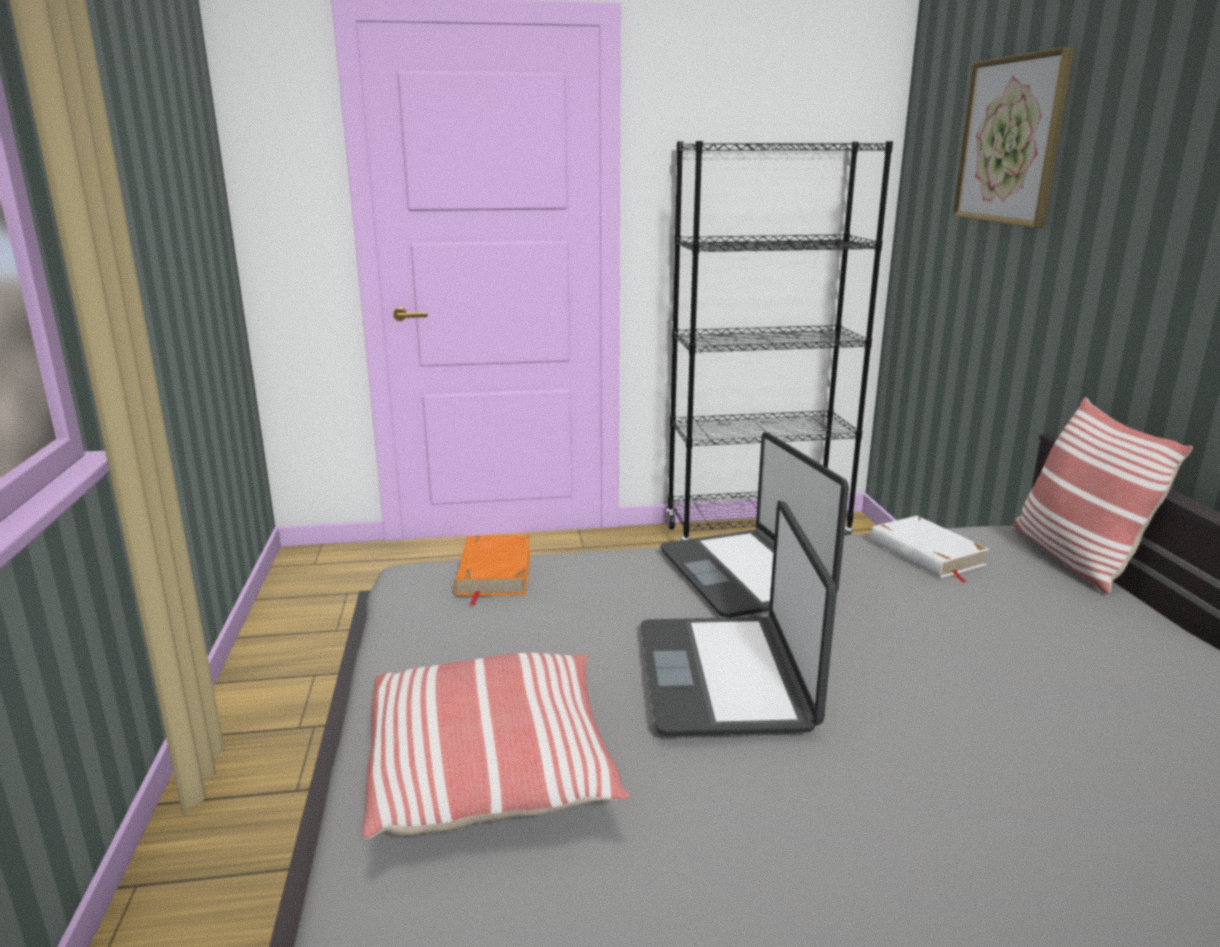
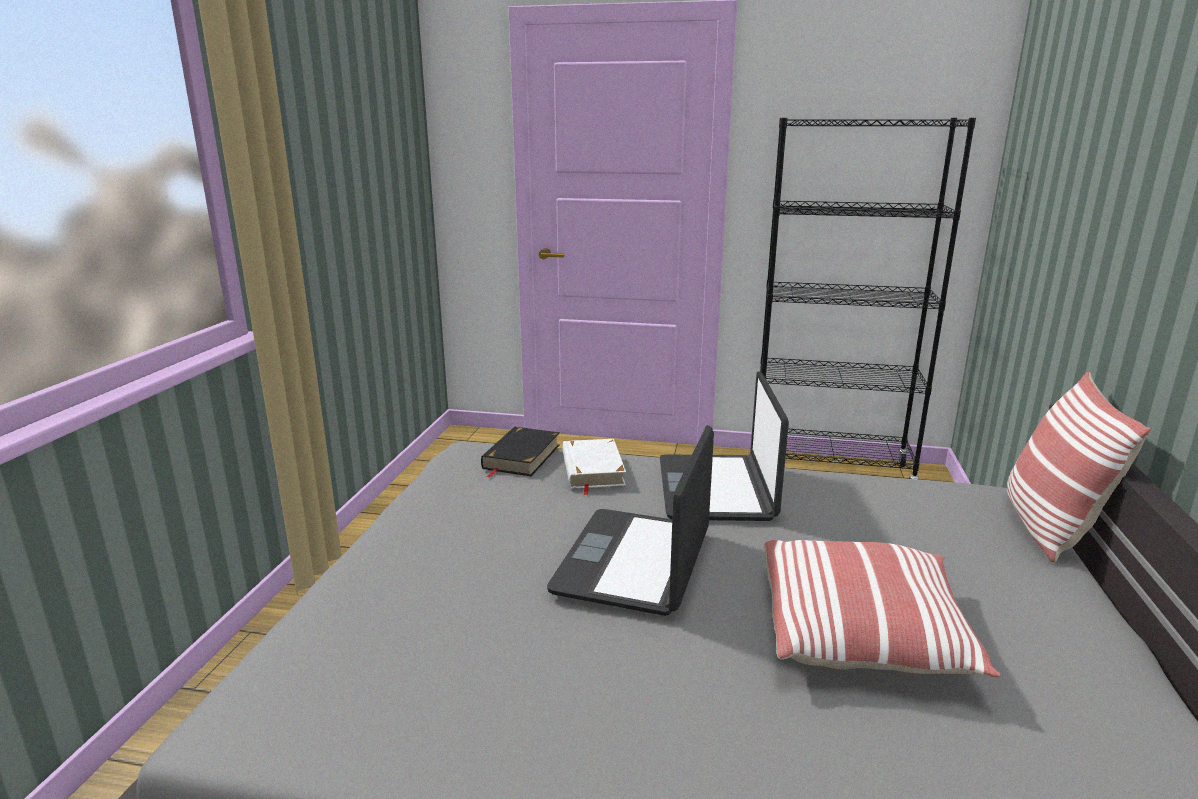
camera: 20 degrees right, 0 degrees up
(493, 770) = (419, 591): pillow -> pillow (863, 632)
(494, 572) = (521, 457): orange book -> black book
(926, 553) = (896, 498): white book -> white book (592, 469)
(1011, 140) = (1075, 117): picture -> none

